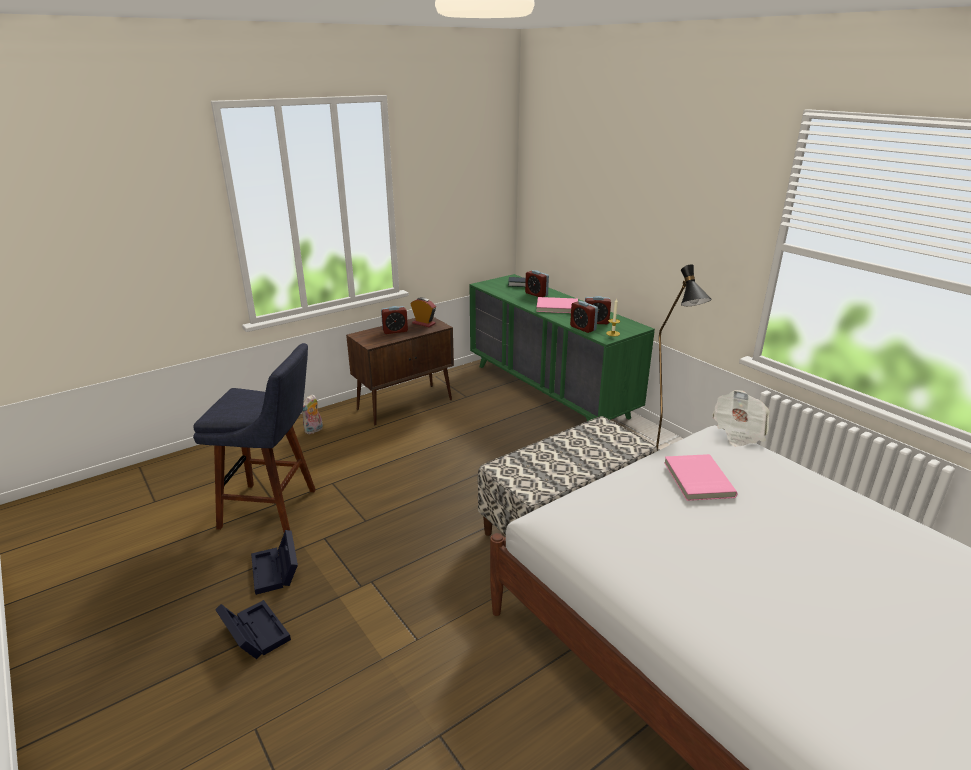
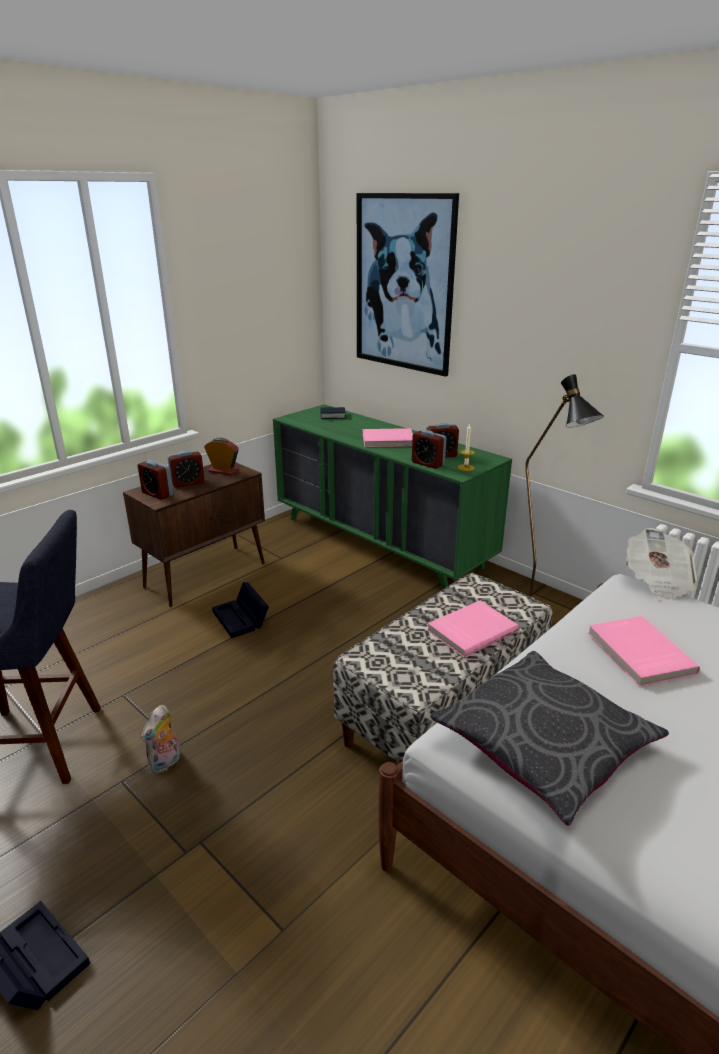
camera: 10 degrees left, 0 degrees up
(276, 571) = (56, 846): black storage box -> black storage box (242, 619)
(314, 430) = (88, 622): plush toy -> plush toy (166, 763)
(536, 294) = (358, 426): alarm clock -> alarm clock (157, 494)
(579, 180) = (403, 284): none -> picture
(586, 457) = (471, 630): none -> pink book
(601, 528) = (544, 743): none -> grey pillow

